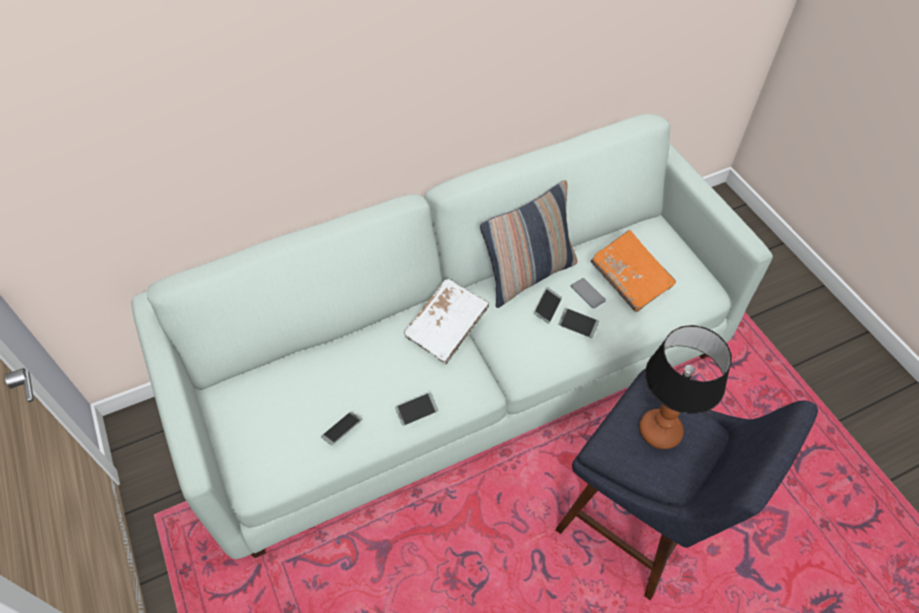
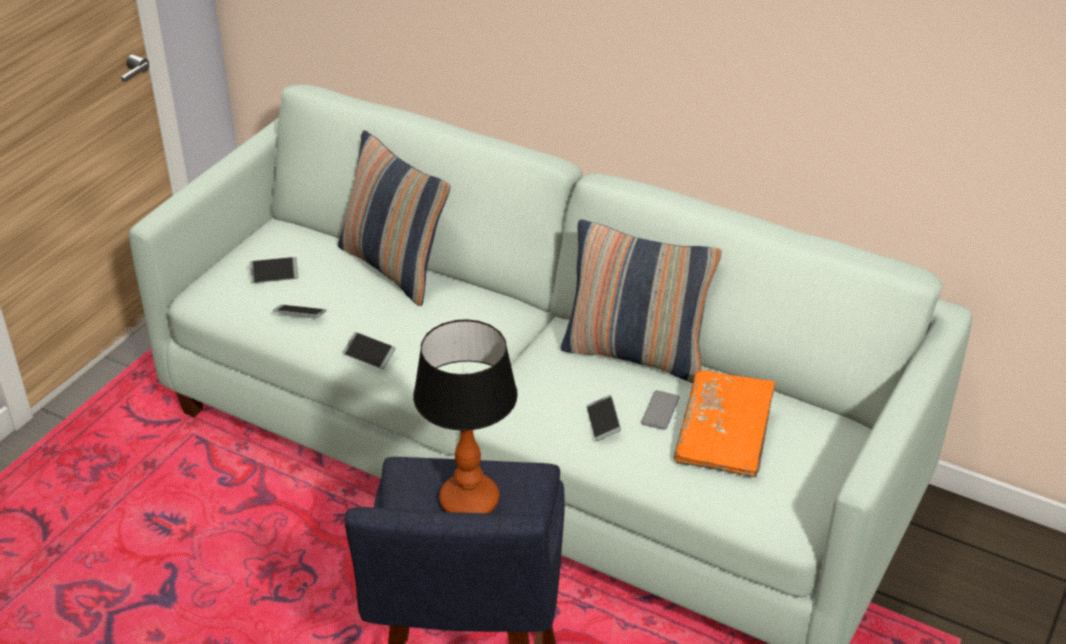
camera: 55 degrees right, 15 degrees down
(338, 348) = (394, 268): none -> pillow
(446, 328) = (493, 326): white book -> none
(547, 307) = (602, 387): phone -> phone (274, 274)

